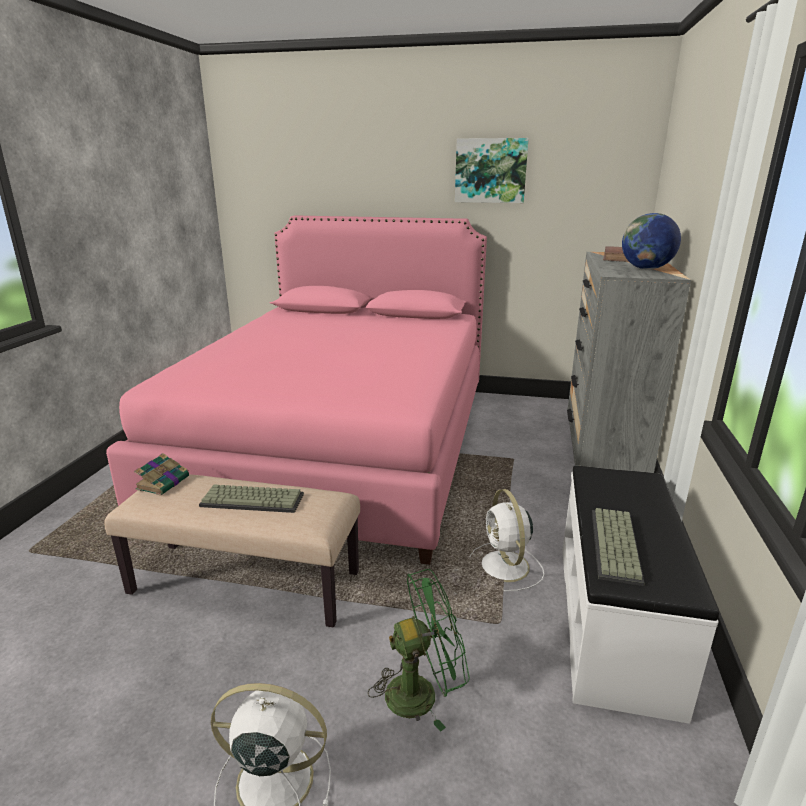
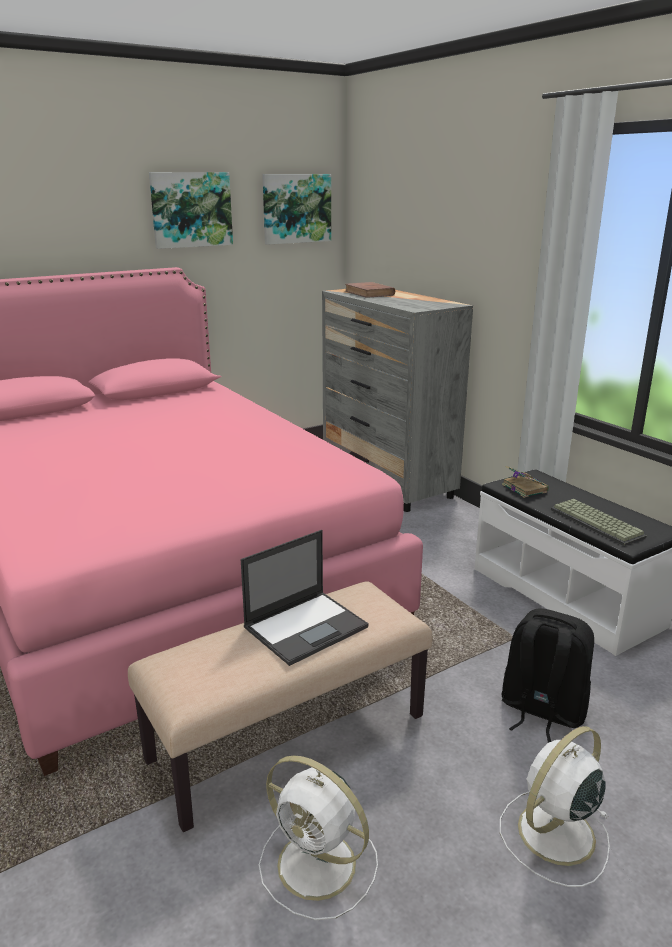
camera: 45 degrees left, 0 degrees up
(164, 482) = (178, 664): book -> book (523, 488)
(254, 499) = (307, 626): keyboard -> laptop
(421, 691) = (541, 711): green fan -> black backpack
(505, 567) = (459, 600): white fan -> white fan (320, 866)
(598, 172) = (296, 208): none -> picture
(646, 268) = (419, 300): globe -> none

